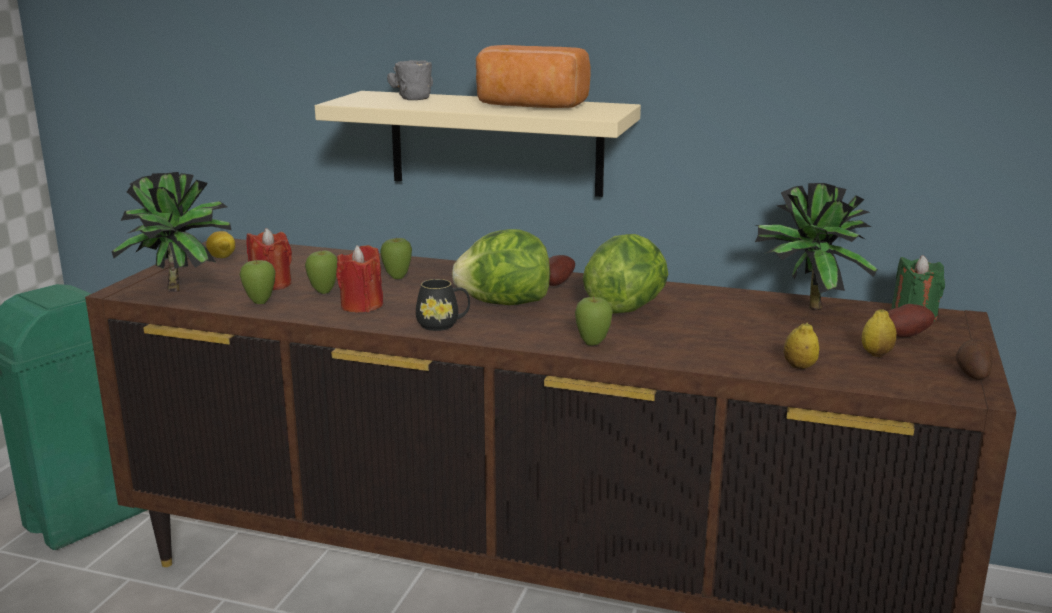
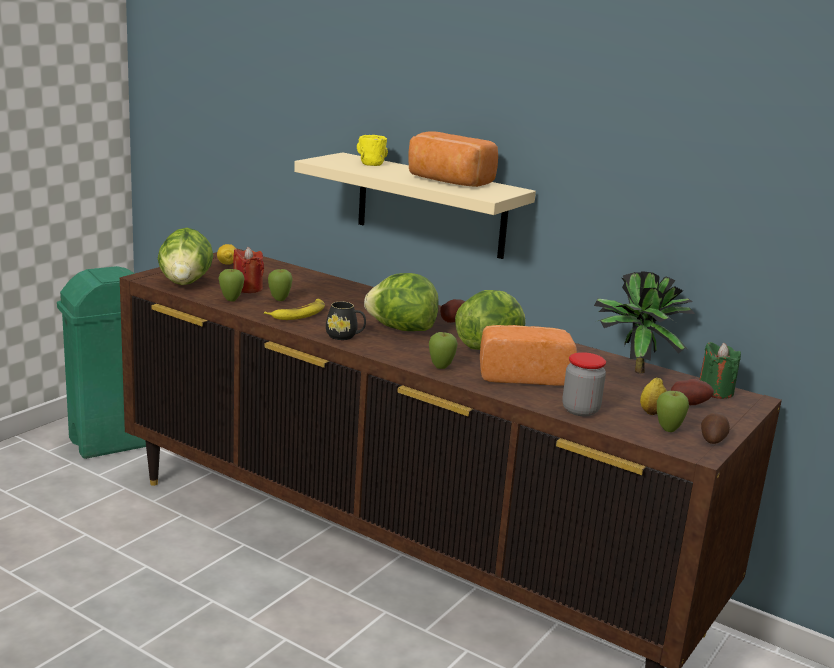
camera: 15 degrees right, 0 degrees up
(183, 289) = (186, 282): potted plant -> lettuce
(362, 305) = (299, 314): red candle -> banana
(397, 278) = (339, 298): apple -> apple (668, 430)
(406, 97) = (366, 162): grey mug -> yellow mug
(694, 335) = (523, 375): none -> bread
(799, 367) = (580, 410): lemon -> jar

